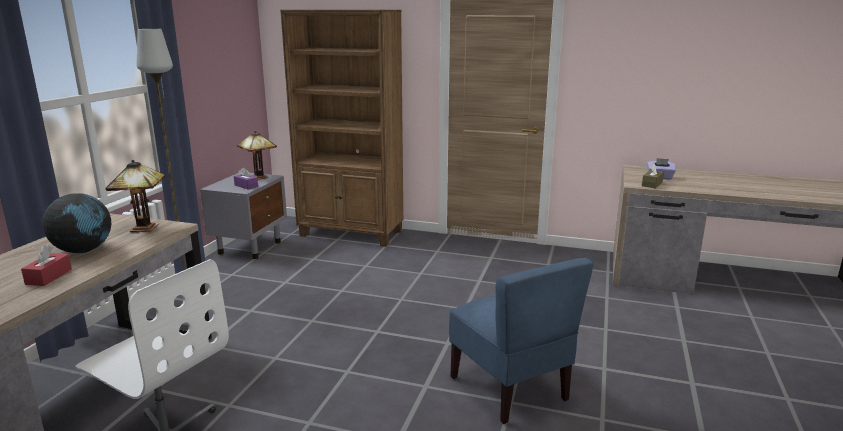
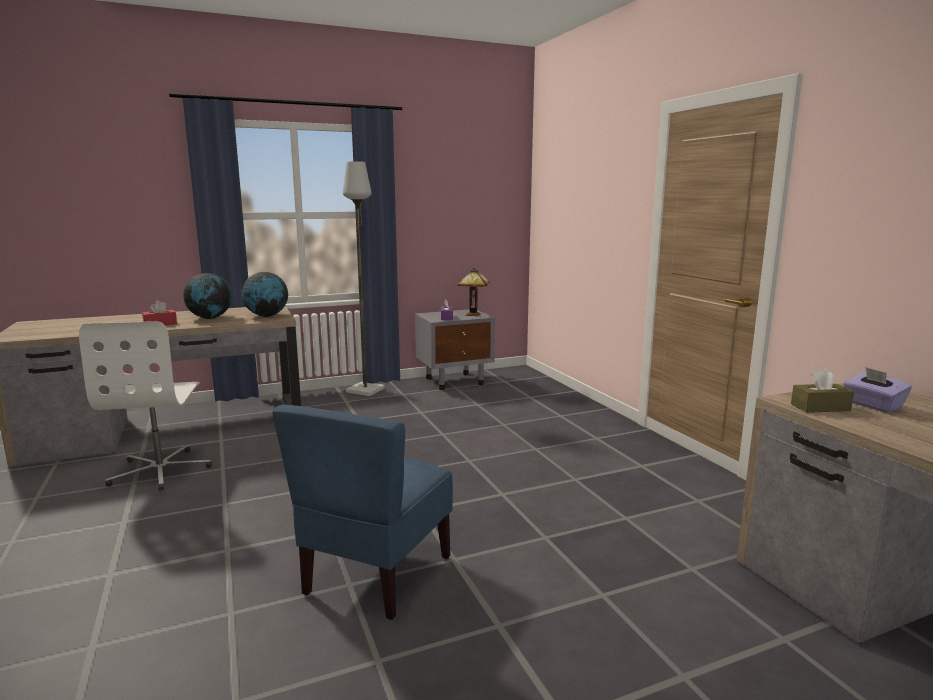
camera: 50 degrees right, 5 degrees down
(145, 229) = (266, 316): table lamp -> globe
(351, 233) = (552, 397): brown bookcase -> none

